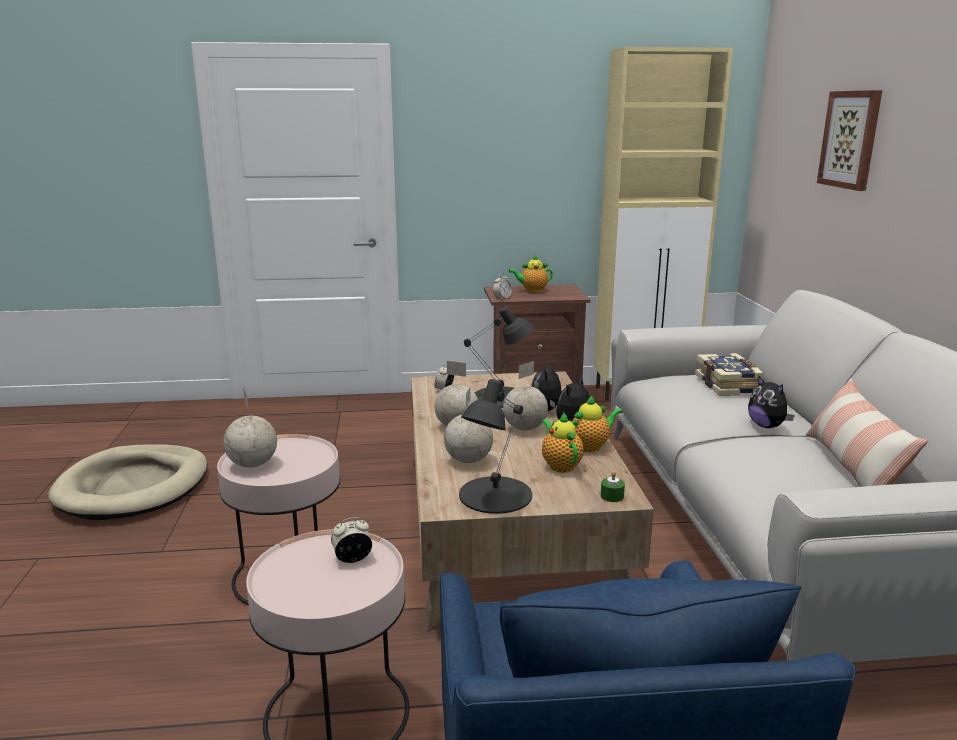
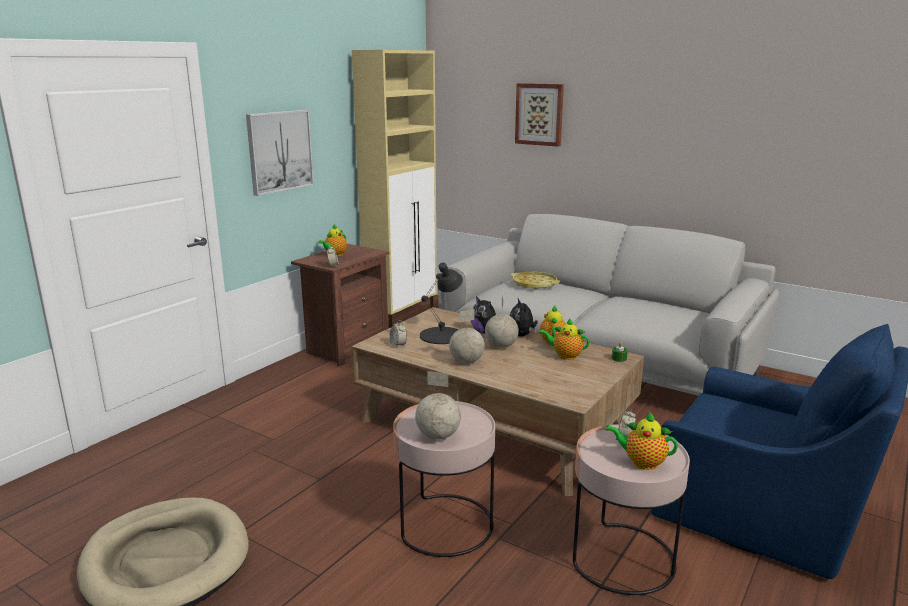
camera: 50 degrees left, 0 degrees up
(308, 584) = (641, 462): none -> teapot
(469, 460) = (522, 375): globe -> none
(486, 164) = (279, 151): none -> picture
(494, 495) = (578, 384): black table lamp -> none
(729, 385) = (534, 284): book -> yellow tray
(767, 426) = (589, 299): plush toy -> none
(852, 467) = (659, 304): pillow -> none

